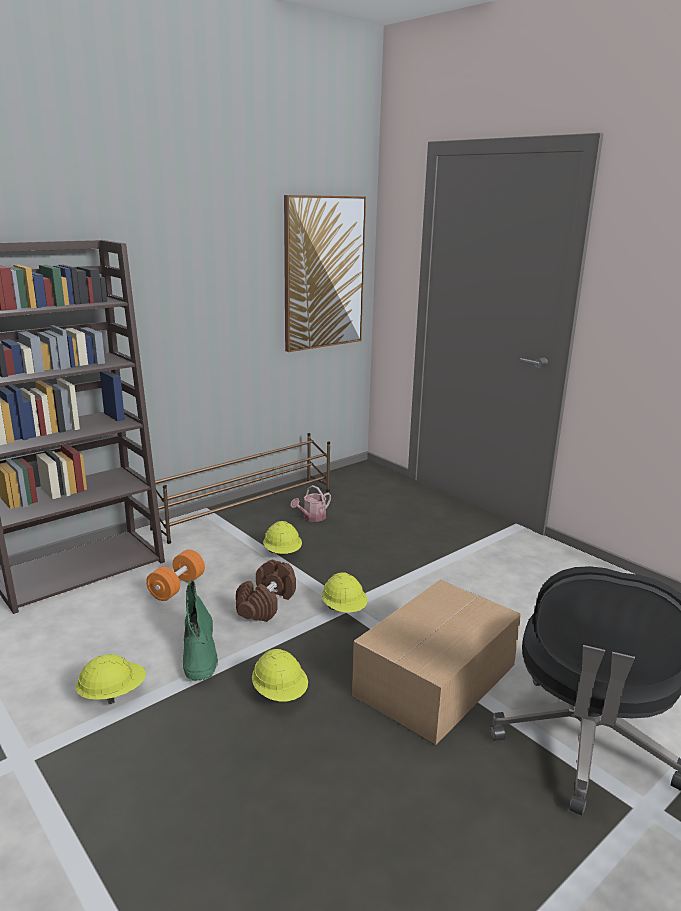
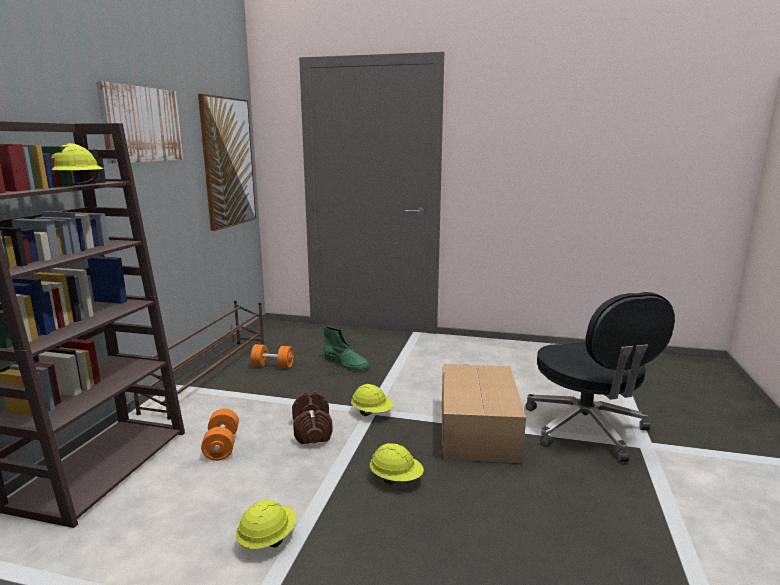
camera: 35 degrees left, 5 degrees down
(195, 235) = (141, 124): none -> picture
(200, 654) = (304, 481): green boot -> green boot (346, 363)
(283, 553) = (280, 394): yellow hard hat -> yellow hard hat (78, 184)
(312, 518) = (273, 365): watering can -> orange dumbbell

